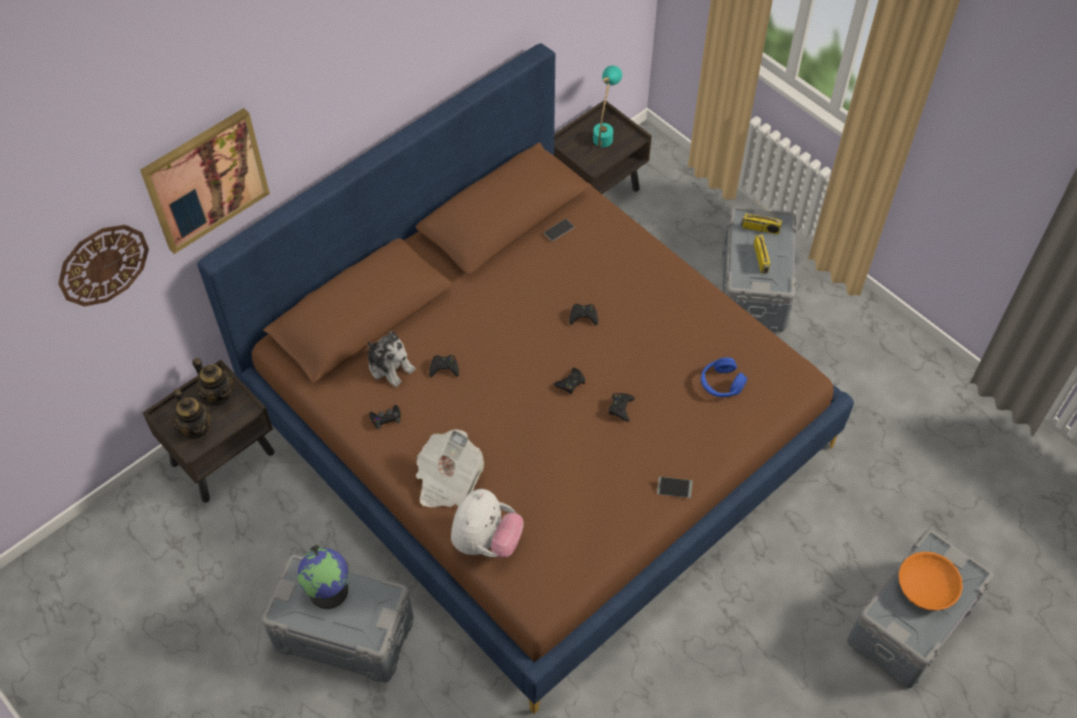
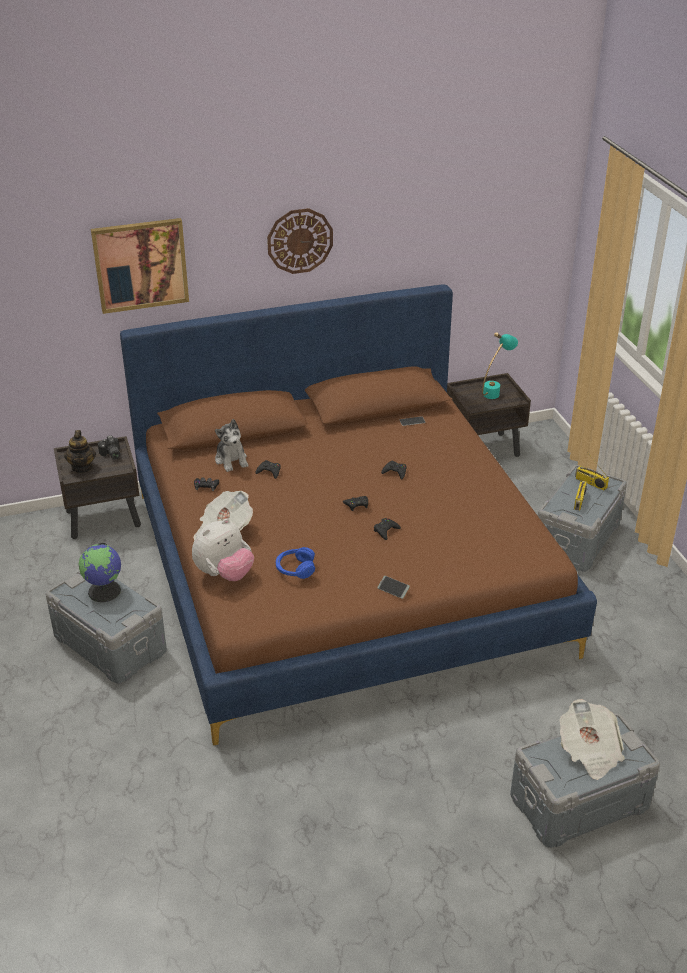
camera: 25 degrees right, 20 degrees down
(103, 264) = (48, 296): wall clock -> wall clock (300, 240)
(218, 394) = (111, 454): teapot -> camera
(721, 383) = (477, 539): blue headphones -> blue headphones (295, 568)
(926, 587) = (589, 752): orange bowl -> newspaper

